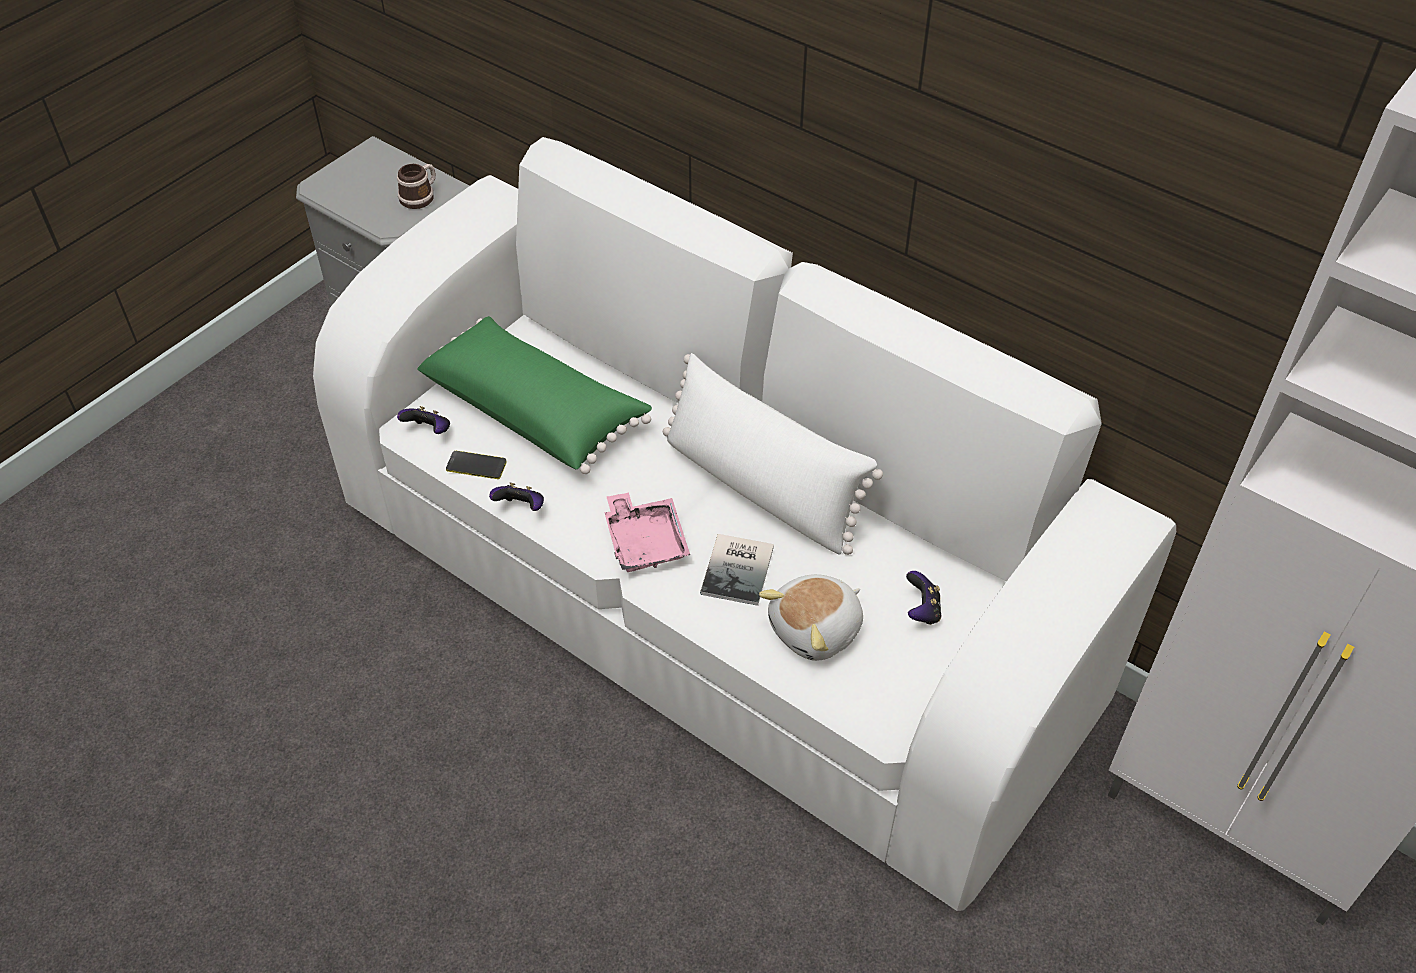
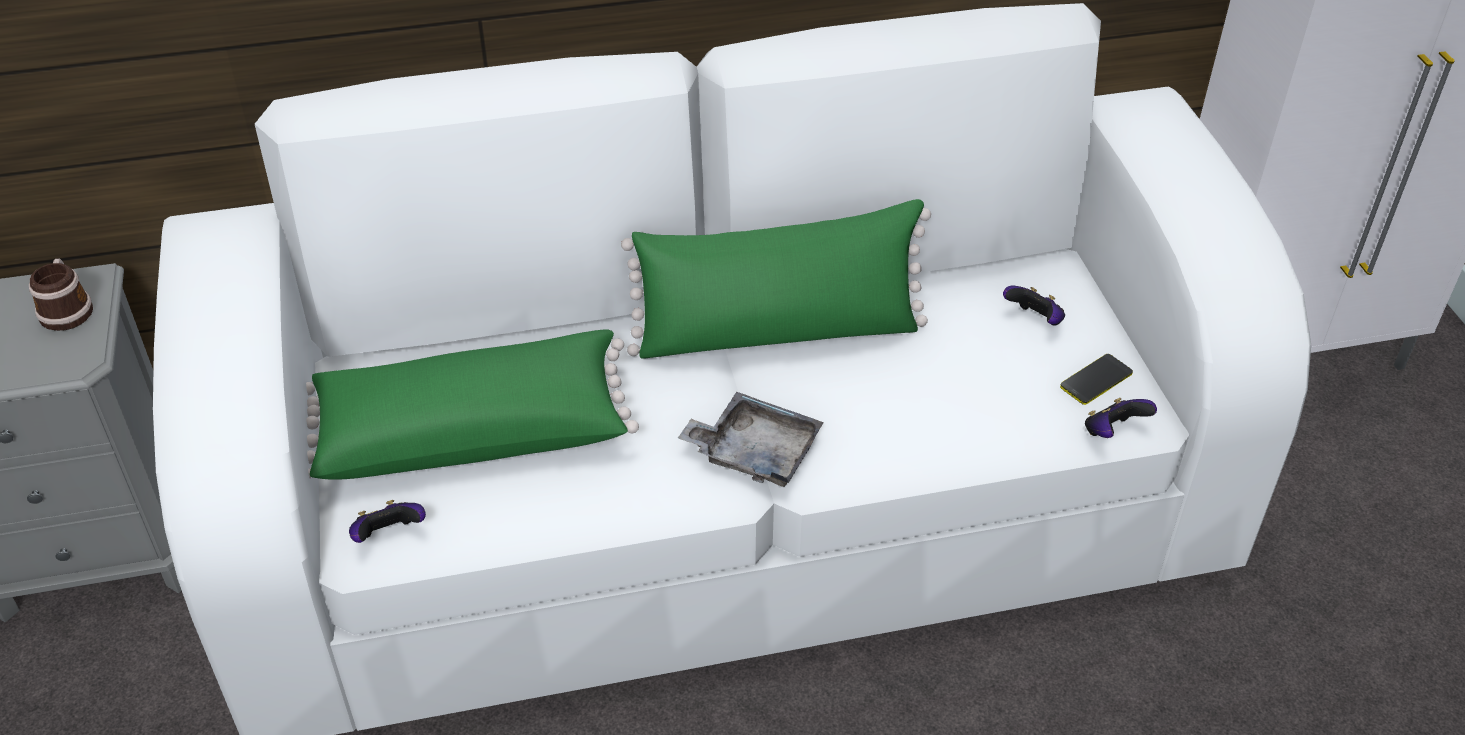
camera: 50 degrees left, 5 degrees down
(476, 465) = (492, 524): phone -> phone (1096, 380)
(521, 508) = (598, 521): game controller -> game controller (1112, 433)
(645, 541) = (754, 452): pink tray -> grey tray
(740, 569) = (864, 406): book -> none
(761, 488) = (778, 333): white pillow -> green pillow
(817, 630) = (991, 399): plush toy -> none

